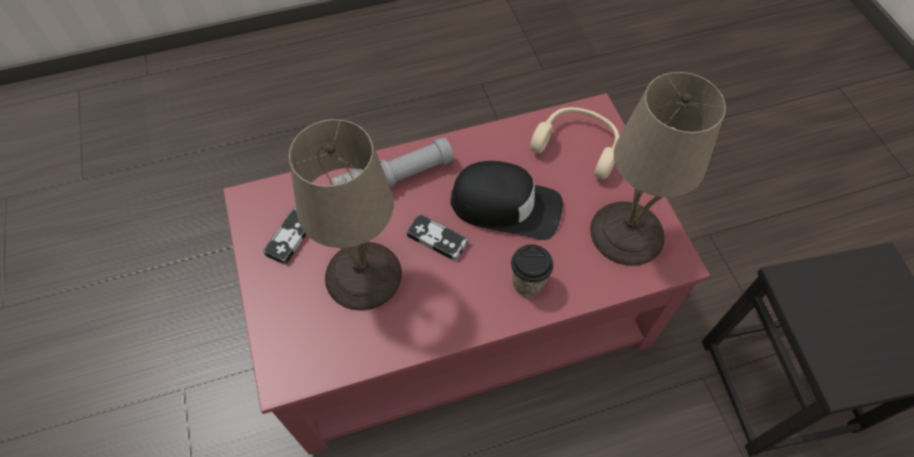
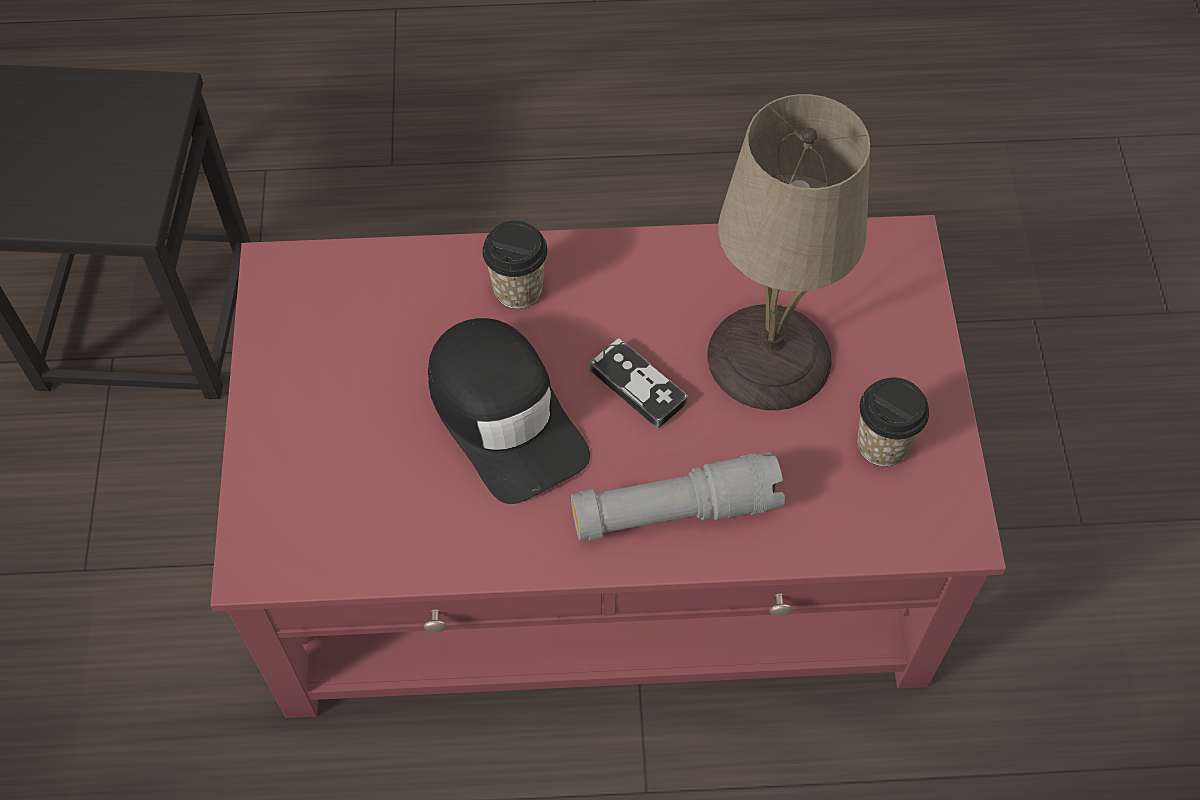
camera: 165 degrees left, 0 degrees up
(291, 237) = (882, 444): game controller -> cup
(506, 206) = (504, 416): black cap -> black cap turned 150 degrees counterclockwise
(577, 146) = (328, 498): beige headphones -> none
(626, 231) = (329, 330): beige table lamp -> none

